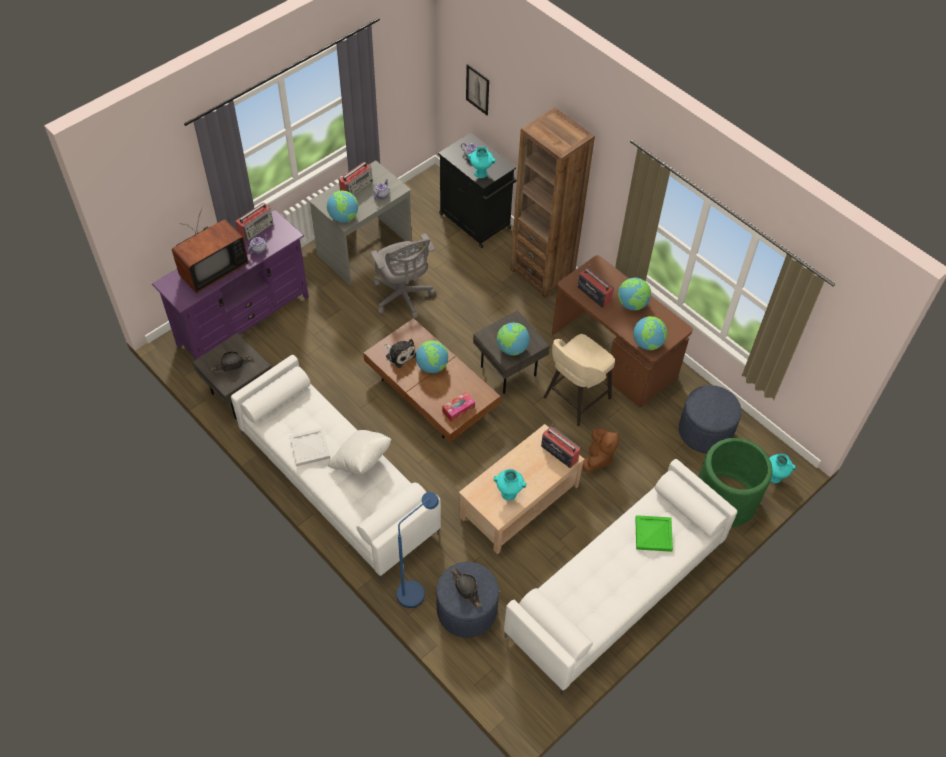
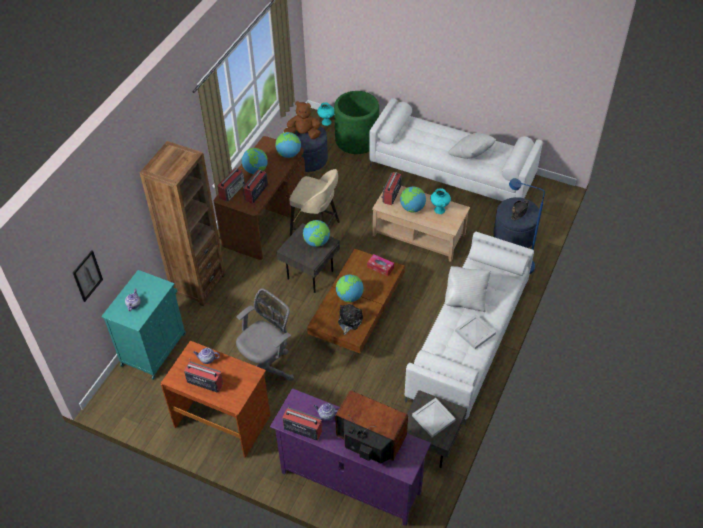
camera: 110 degrees left, 5 degrees down
(232, 364) = (433, 417): black hat -> white tray
(343, 217) = (248, 377): globe -> globe (412, 208)
(365, 250) = (223, 420): grey desk -> brown desk
(476, 222) = (154, 348): black cabinet -> turquoise cabinet
(481, 173) = (155, 290): turquoise vase -> none
(594, 577) = (471, 155): none -> white pillow
(597, 458) = (360, 205): brown plush toy -> brown plush toy (303, 134)
(606, 275) = (232, 190): none -> radio
(652, 534) = (424, 138): green tray -> none

